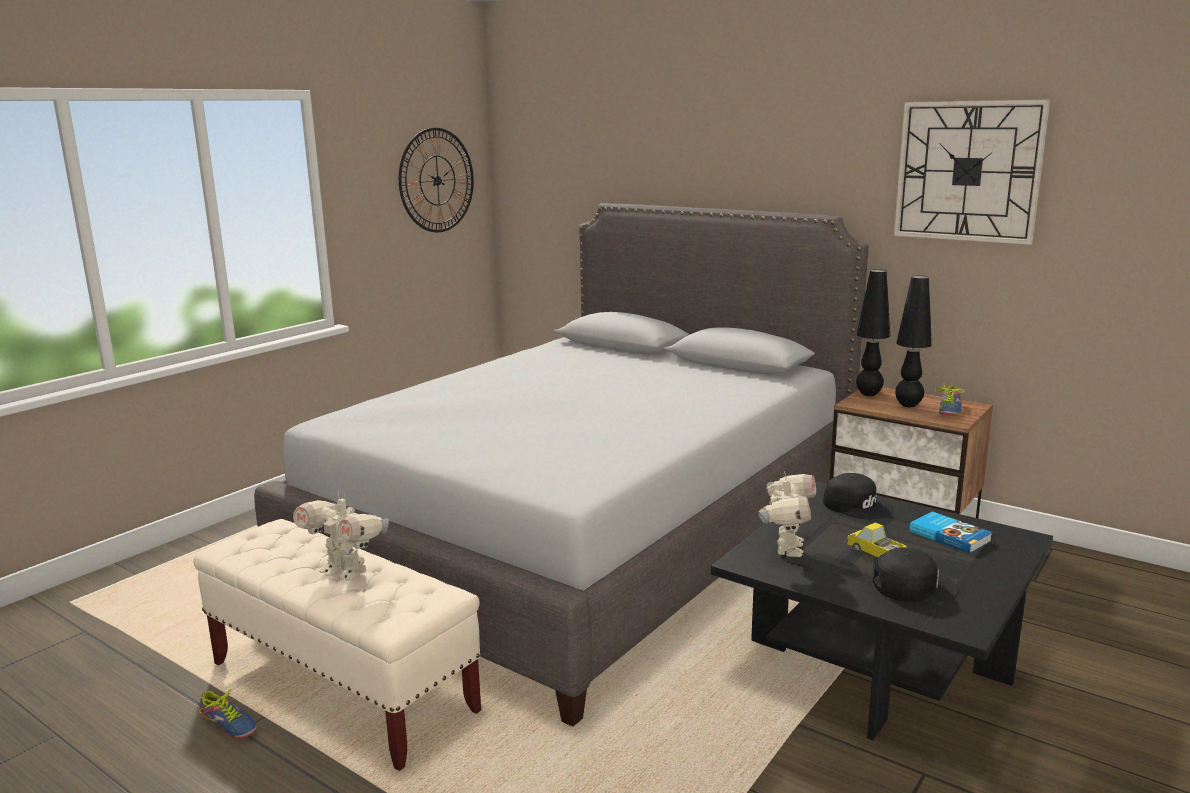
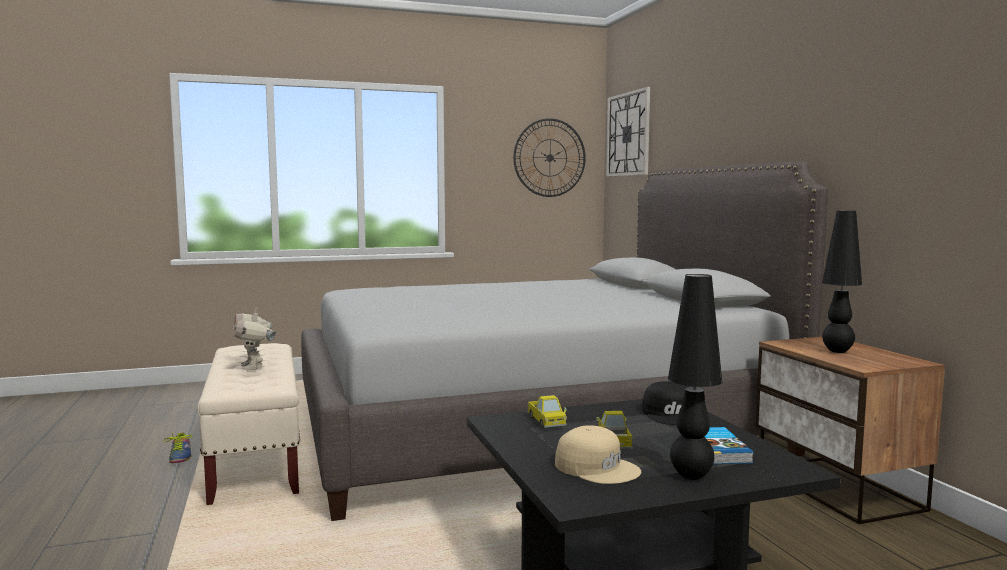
camera: 35 degrees right, 10 degrees down
(786, 548) = (546, 422): toy robot -> toy truck
(869, 394) = (814, 340): black table lamp -> black table lamp (691, 476)
(913, 586) = (597, 467): black cap -> beige cap
(947, 409) = (875, 359): shoe -> none
(968, 171) = (919, 102): wall clock -> wall clock (628, 134)

